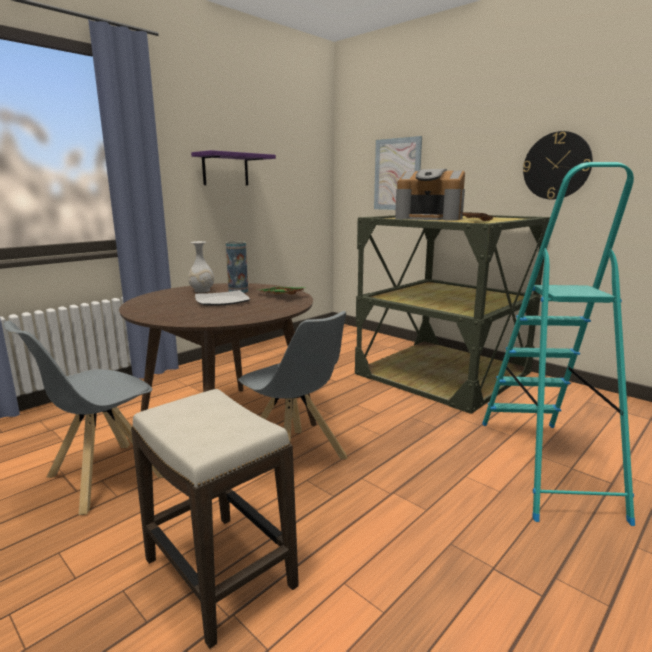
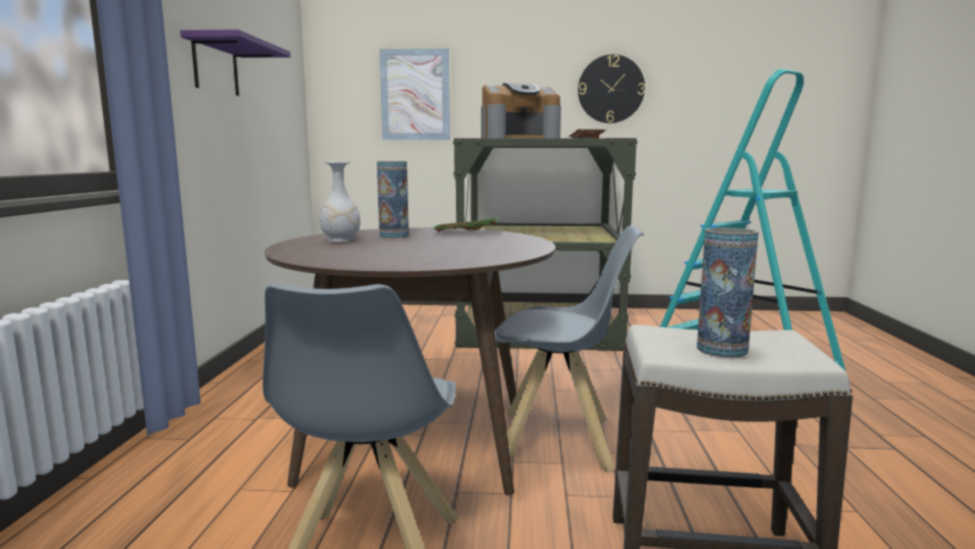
camera: 40 degrees left, 5 degrees down
(190, 423) = (722, 349): none -> vase
(221, 301) = (418, 243): plate -> none

